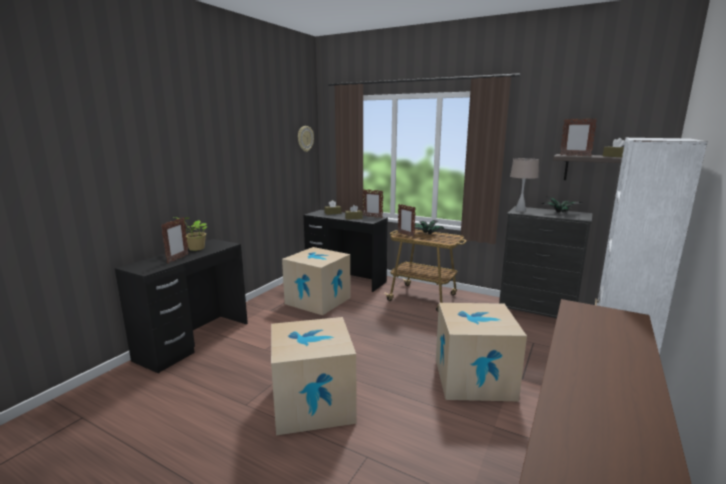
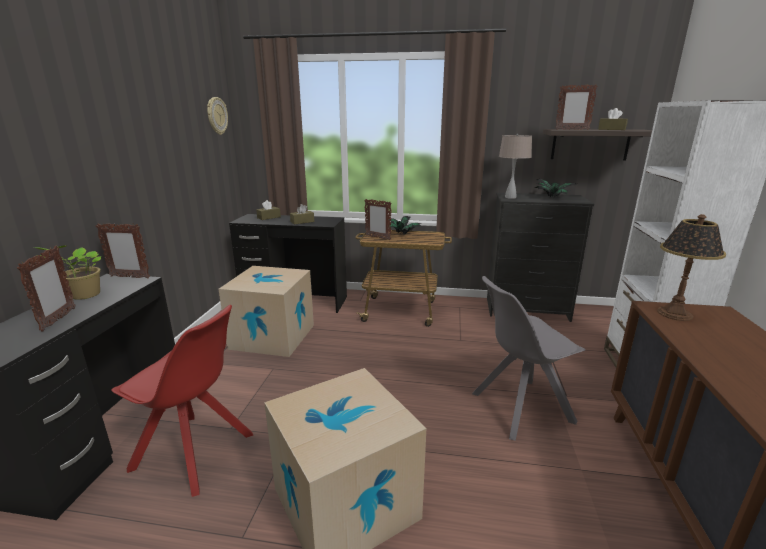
camera: 20 degrees left, 5 degrees up
(239, 358) = (196, 453): none -> red chair
(372, 217) = (325, 218): picture frame -> picture frame (129, 277)
(473, 378) = (518, 408): cardboard box -> grey chair
(585, 312) = (674, 314): none -> table lamp

